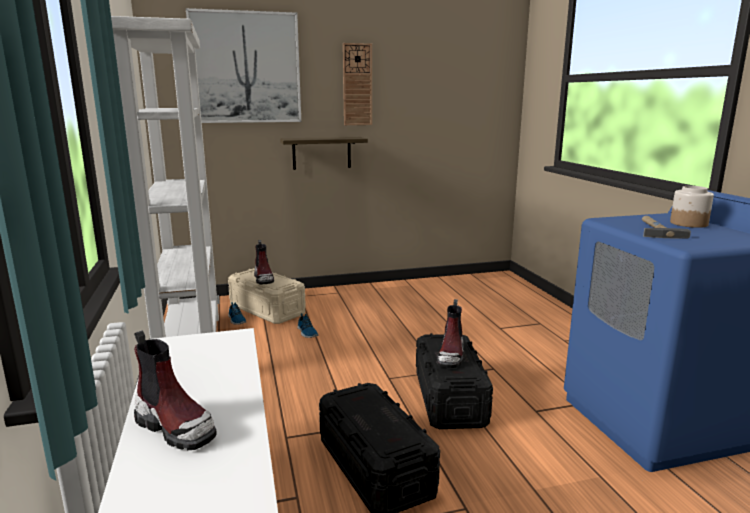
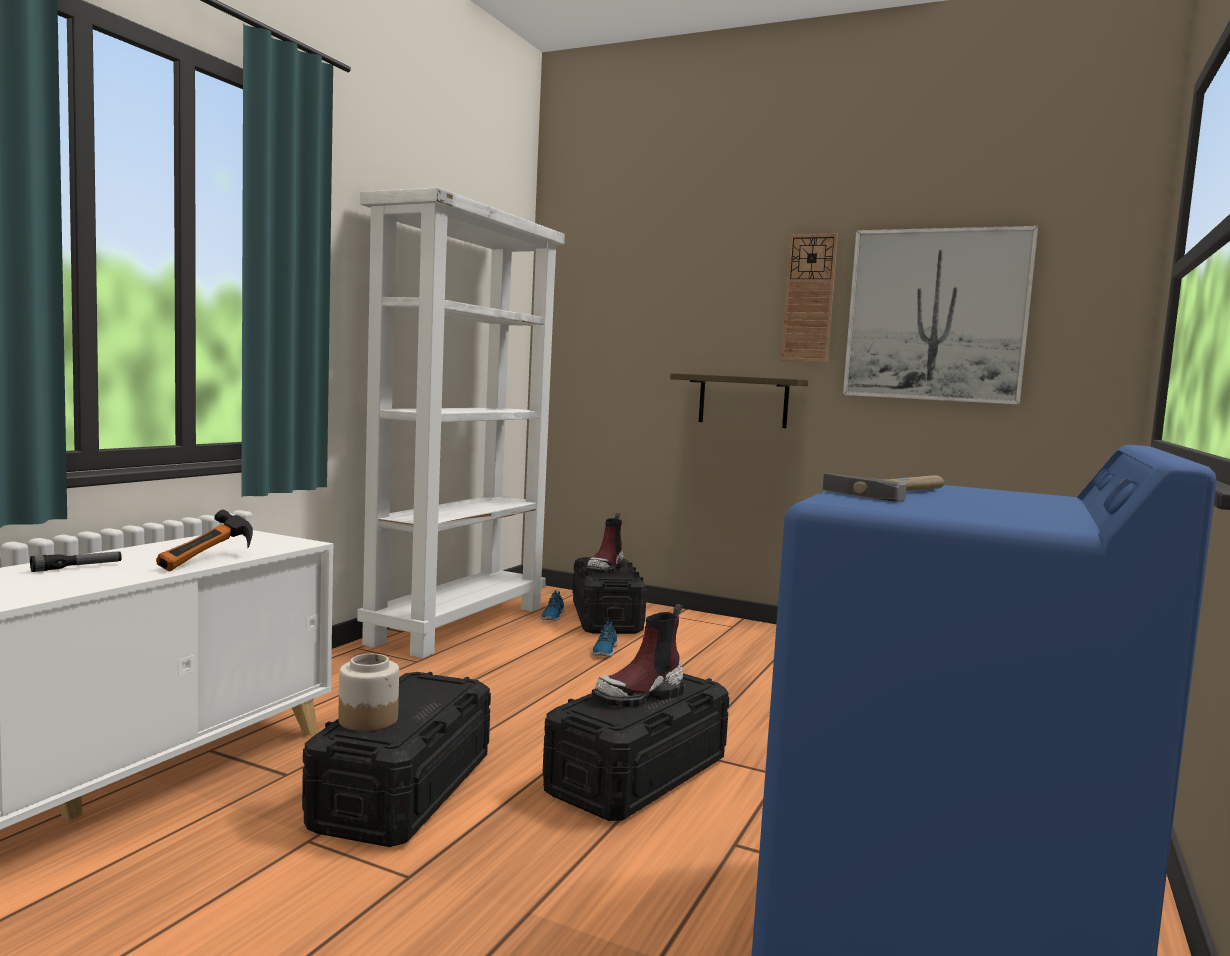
camera: 40 degrees right, 10 degrees down
(176, 427) = (77, 567): boot -> flashlight
(241, 377) = (210, 561): none -> hammer
(246, 68) = (652, 275): picture -> picture (936, 315)
(267, 309) = (606, 617): beige storage box -> black storage box
(688, 223) = (1020, 501): jar -> jar (368, 719)

